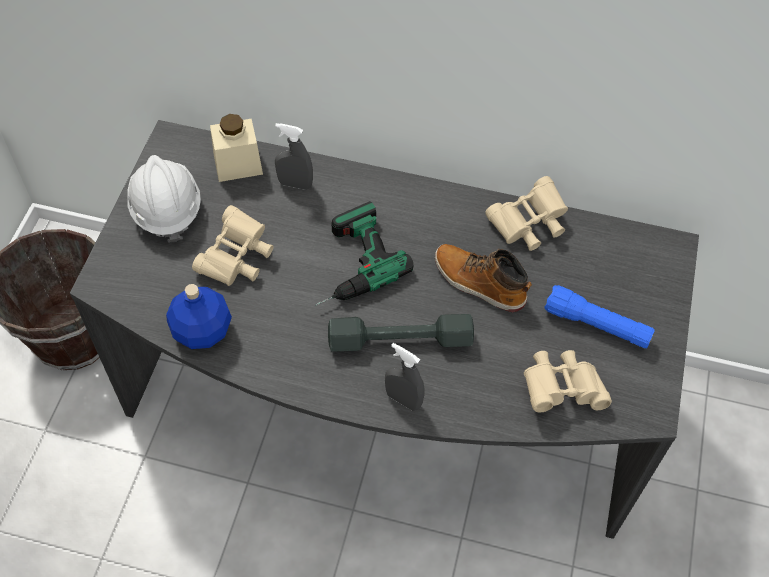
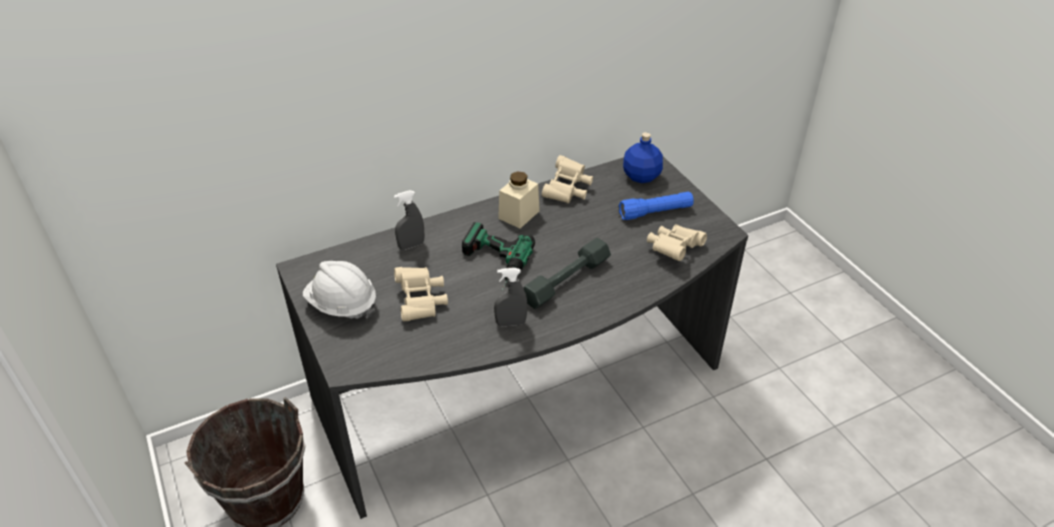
camera: 40 degrees left, 15 degrees down
(201, 330) = (445, 349): blue bottle -> blue bottle (641, 176)
(238, 164) = (362, 256): beige jar -> beige jar (519, 215)
(403, 399) = (602, 305): grey spray bottle -> grey spray bottle (511, 323)
(478, 283) = (575, 230): boot -> none

